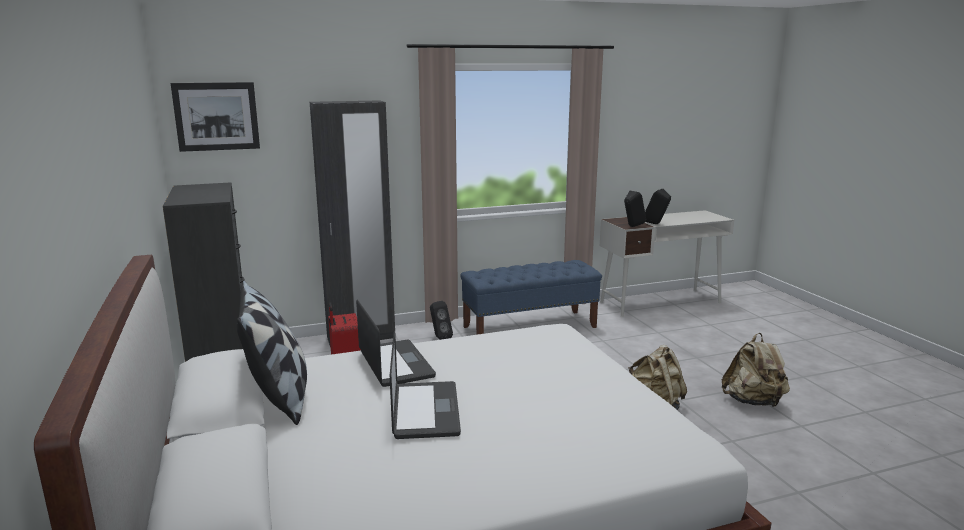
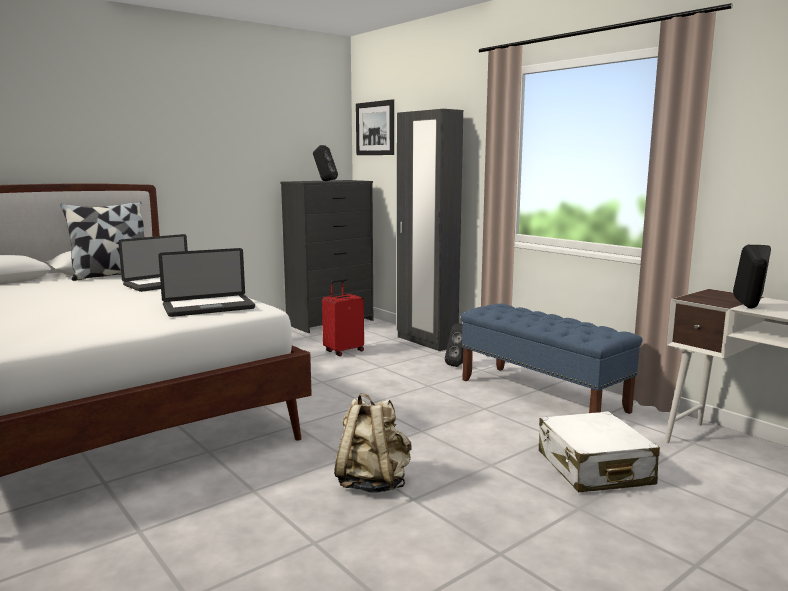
camera: 70 degrees right, 5 degrees down
(425, 411) = (80, 294): laptop -> laptop (208, 307)
(632, 226) = (697, 300): black speaker -> black speaker (324, 181)
(650, 342) = (593, 468): none -> white suitcase
(753, 402) = (453, 563): beige backpack -> none

